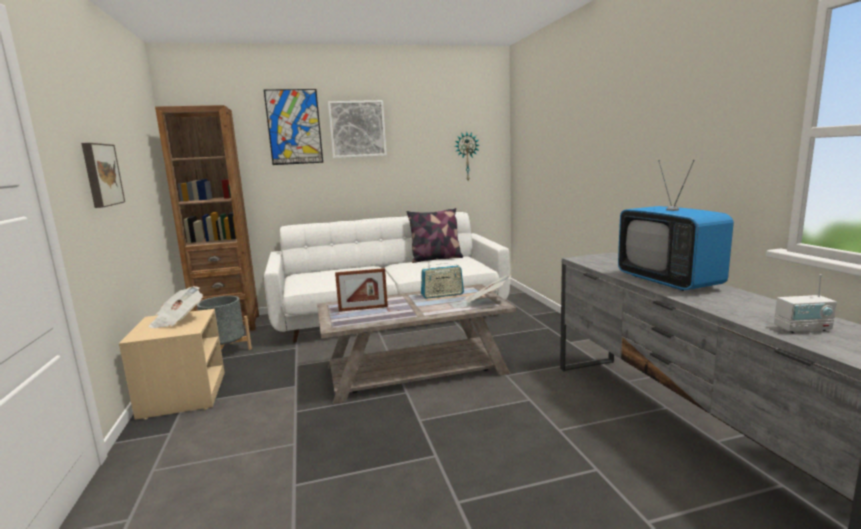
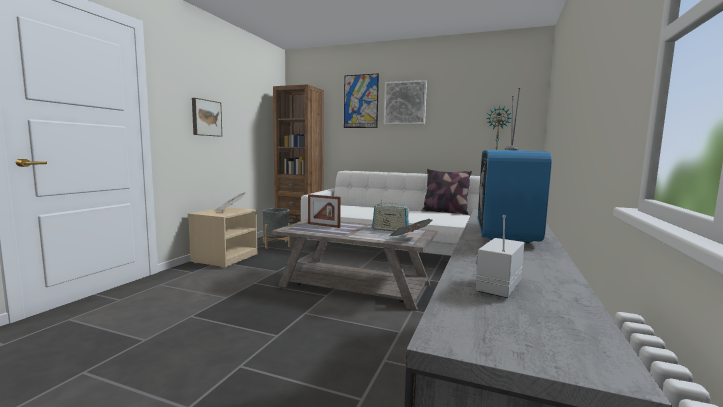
camera: 35 degrees right, 5 degrees down
(802, 329) = (498, 287): radio -> radio turned 90 degrees clockwise

